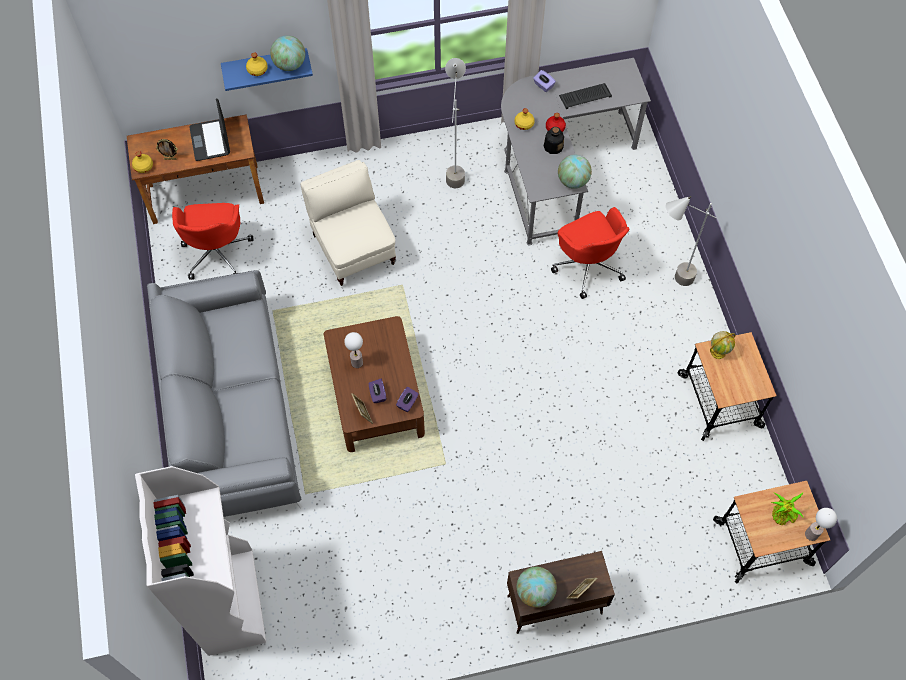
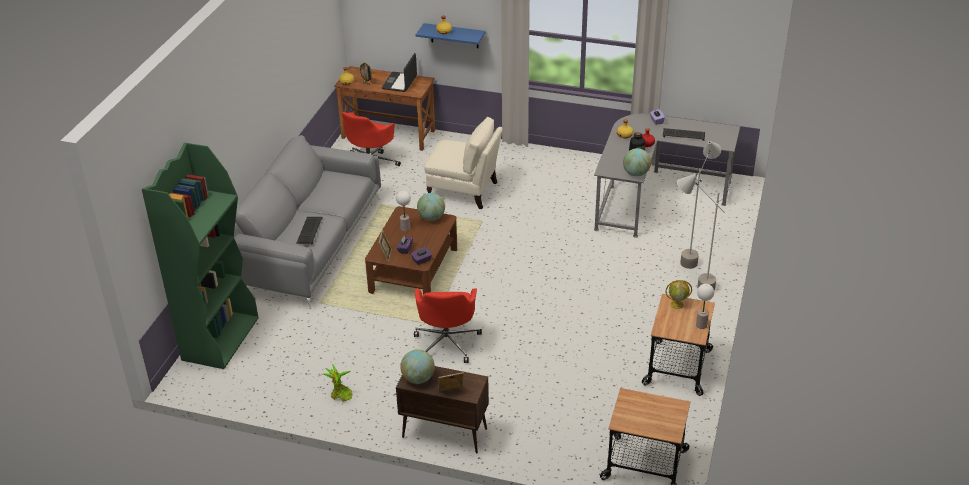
camera: 30 degrees right, 25 degrees down
(230, 601) = (220, 338): white bookcase -> green bookcase
(255, 422) = (309, 231): none -> keyboard
(290, 65) = (467, 35): globe -> globe (431, 218)
(353, 247) = (464, 191): beige armchair -> beige armchair turned 105 degrees clockwise
(455, 167) = (574, 173): grey floor lamp -> grey floor lamp (694, 255)
(587, 265) = (632, 255): red office chair -> red office chair (447, 342)
(782, 515) = (651, 413): potted plant -> potted plant (340, 395)
(811, 534) = (667, 433): table lamp -> table lamp (701, 325)

